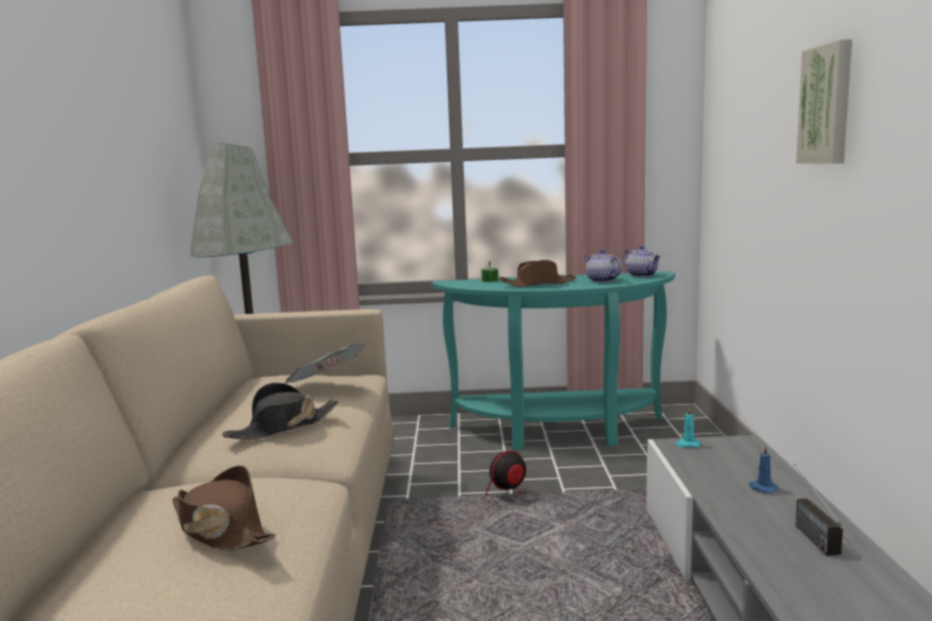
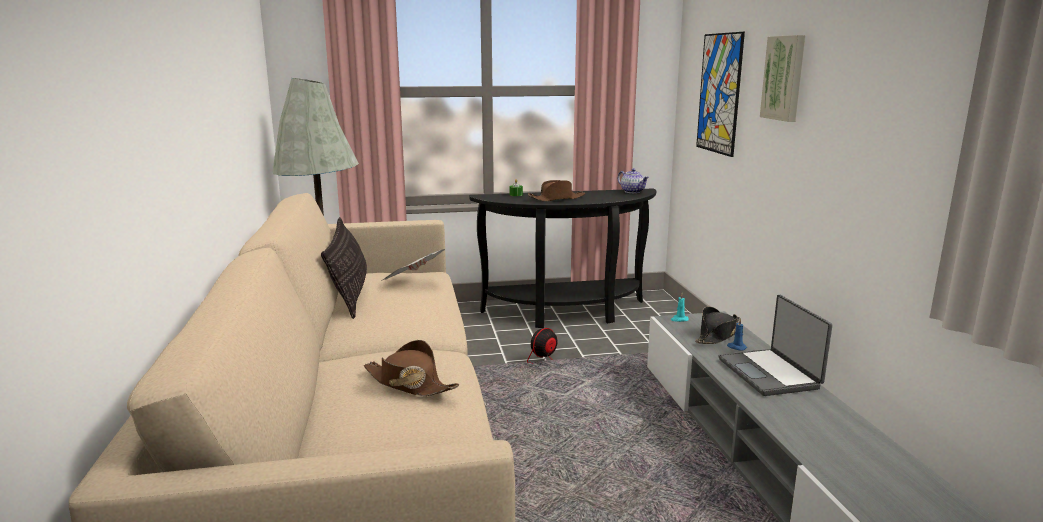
camera: 10 degrees left, 5 degrees up
(239, 400) = (350, 294): none -> pillow
(283, 427) = (404, 313): black hat -> black hat (717, 335)
(559, 432) = (567, 314): turquoise console table -> black console table
(601, 280) = (604, 196): teapot -> none
(749, 141) = (719, 93): none -> picture
(807, 532) = (770, 373): radio -> laptop

